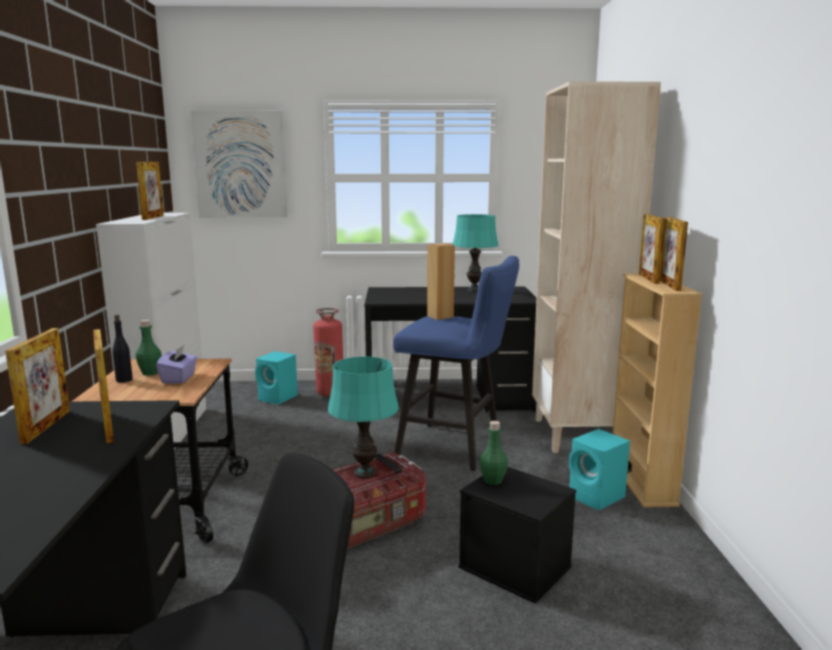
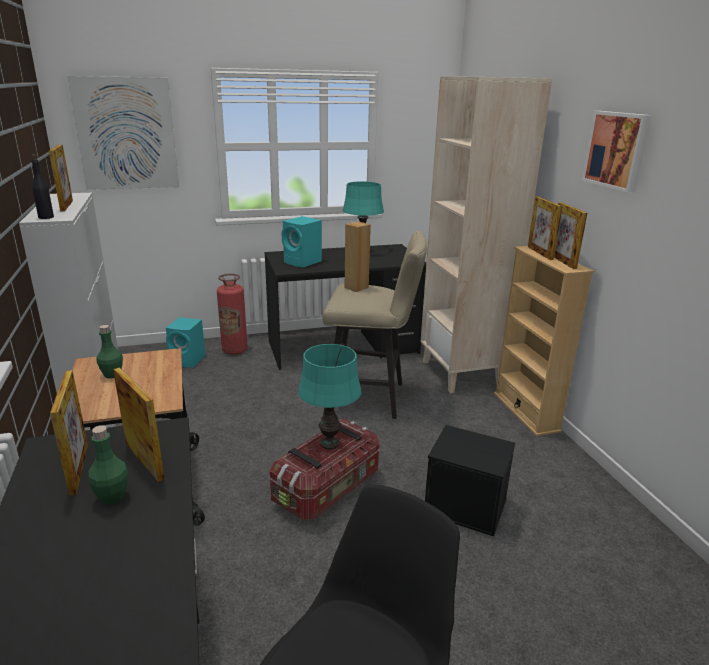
camera: 15 degrees left, 10 degrees up
(124, 380) = (91, 387): black bottle -> black bottle (46, 217)
(179, 378) = (147, 379): purple tissue box -> none
(456, 448) = (371, 398): blue stool -> beige stool
(493, 481) = (449, 443): green bottle -> green bottle (112, 496)
(597, 497) = (500, 431): turquoise speaker -> turquoise speaker (303, 262)
(720, 147) = (617, 150): none -> picture

